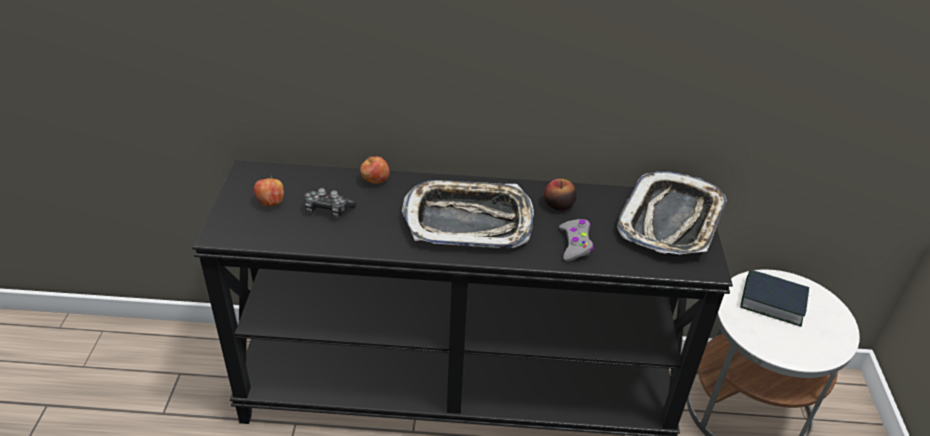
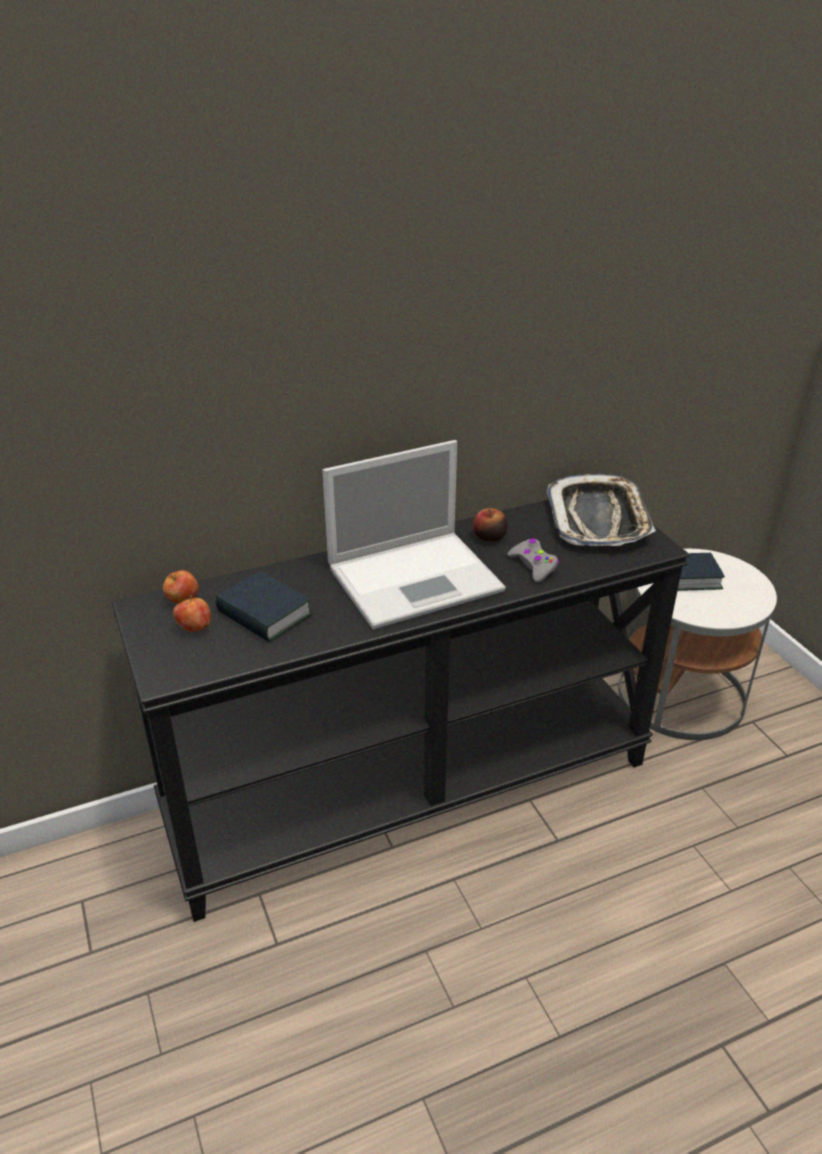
camera: 25 degrees left, 5 degrees down
(328, 209) = (264, 614): game controller -> book
(375, 181) = (291, 572): apple -> apple (183, 601)
(468, 221) = (417, 578): tray -> laptop

